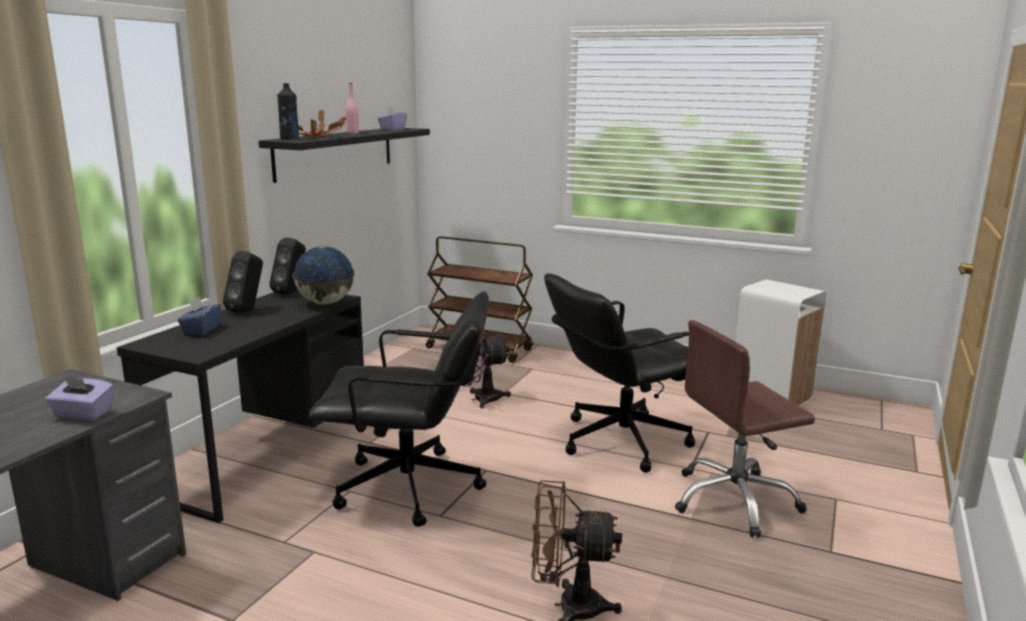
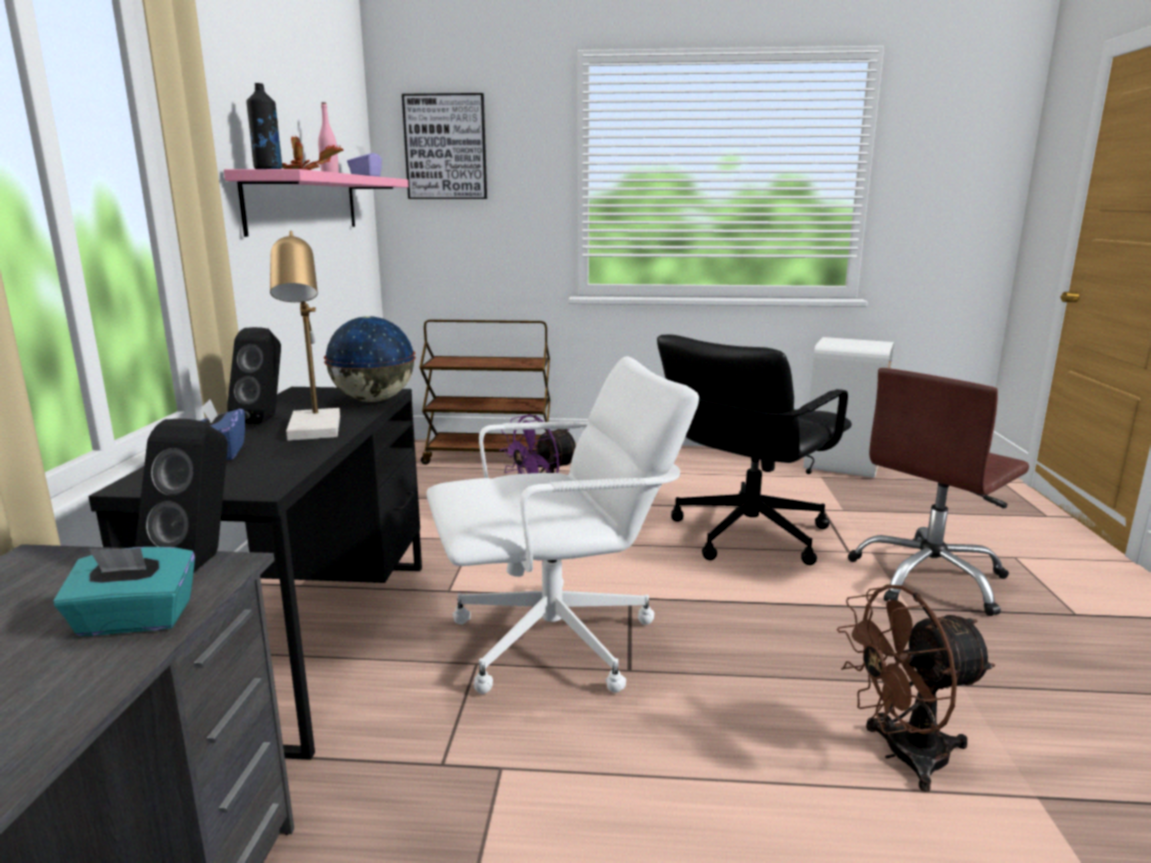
camera: 20 degrees left, 0 degrees up
(83, 414) = (135, 621): purple tissue box -> turquoise tissue box
(266, 322) = (316, 431): none -> table lamp
(291, 292) = (304, 393): black speaker -> black speaker (201, 563)
(336, 152) = (305, 203): black shelf -> pink shelf
(410, 488) = (556, 641): black office chair -> white office chair
(468, 101) = (446, 147): none -> picture

